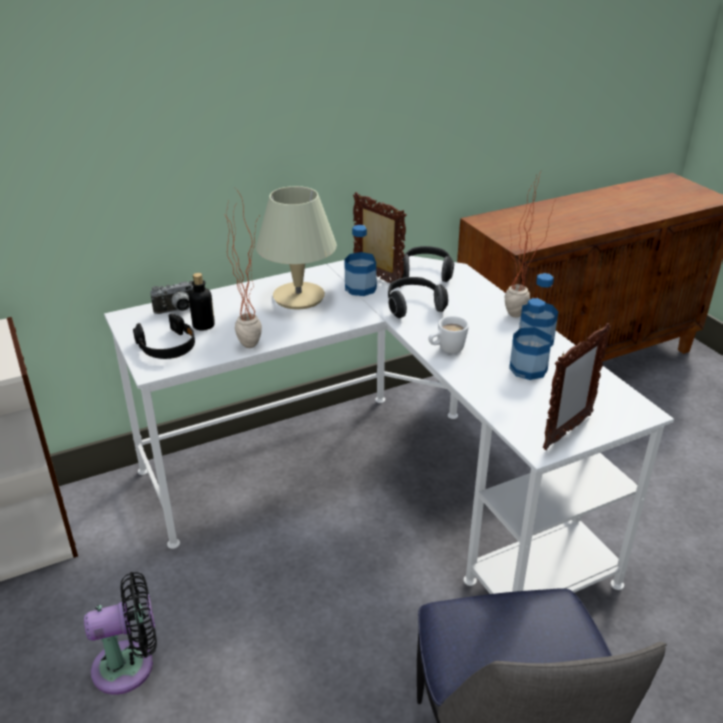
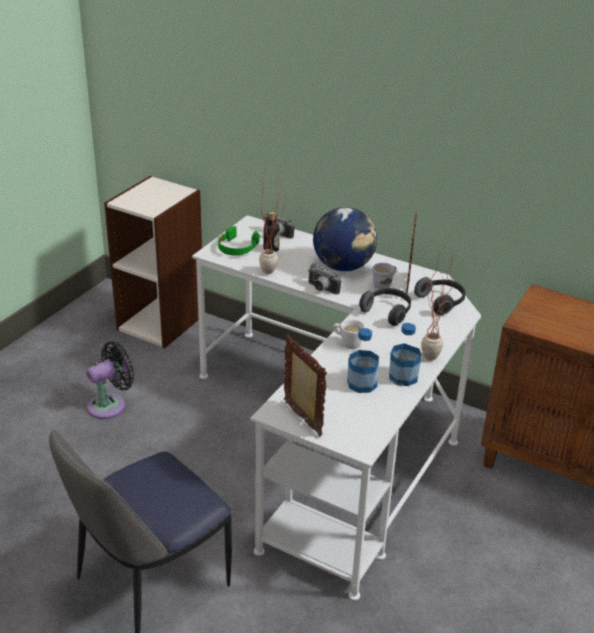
camera: 55 degrees right, 0 degrees up
(130, 665) = (110, 405): black fan -> black fan turned 75 degrees counterclockwise
(167, 346) = (237, 247): black headphones -> green headphones
(298, 297) = (343, 266): beige table lamp -> globe
(327, 326) = (321, 289): none -> camera
(360, 288) = (384, 284): bottle -> white mug
(567, 432) = (302, 419): picture frame -> picture frame turned 135 degrees counterclockwise

